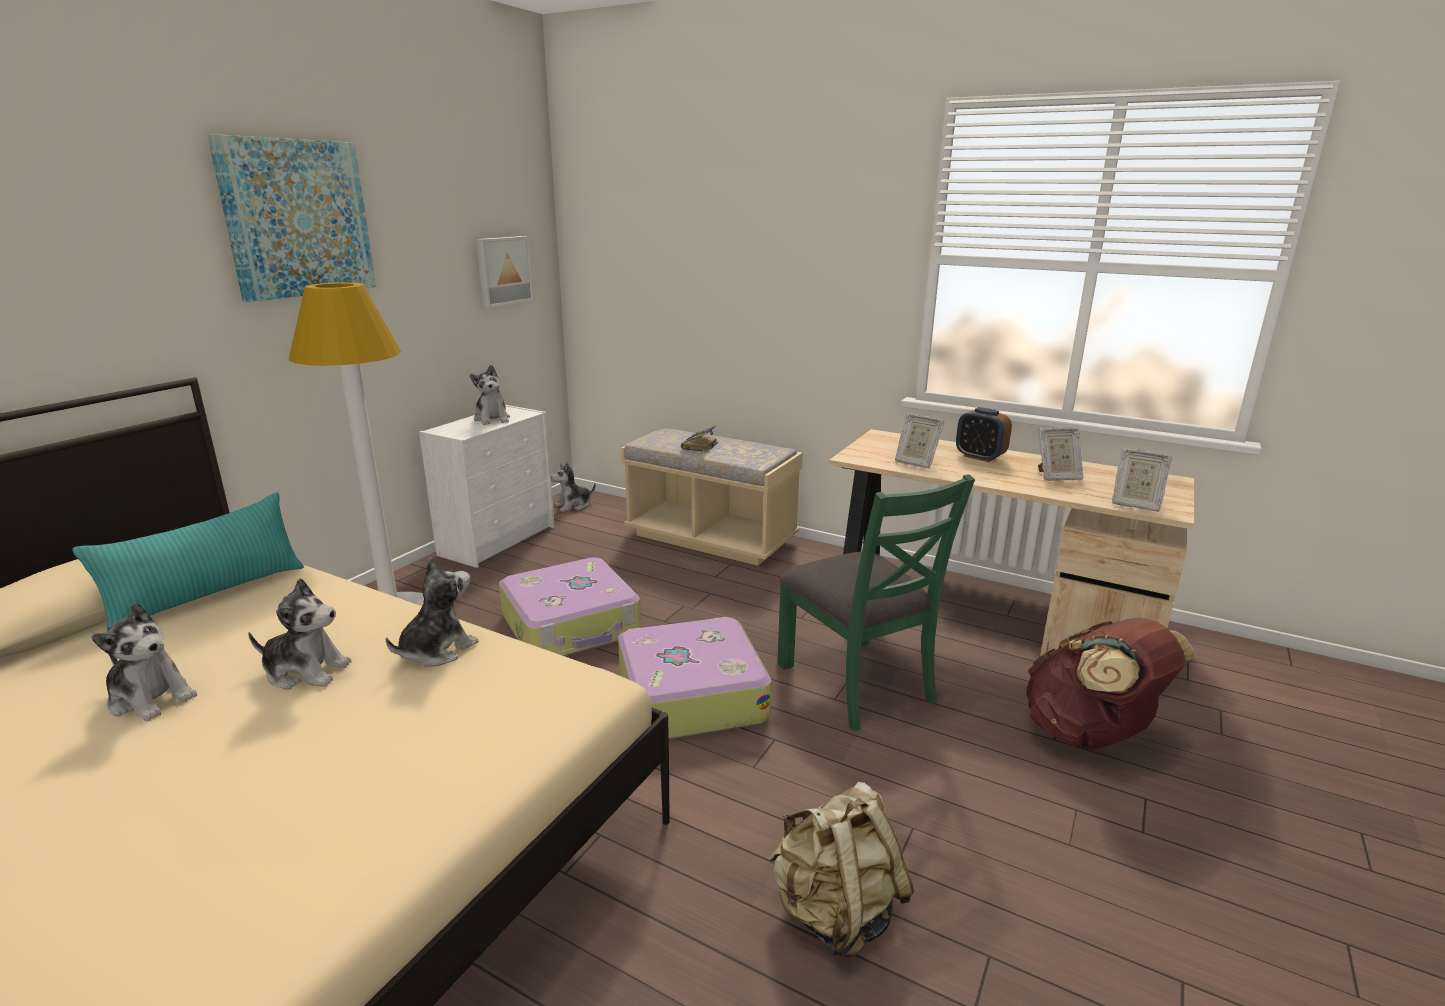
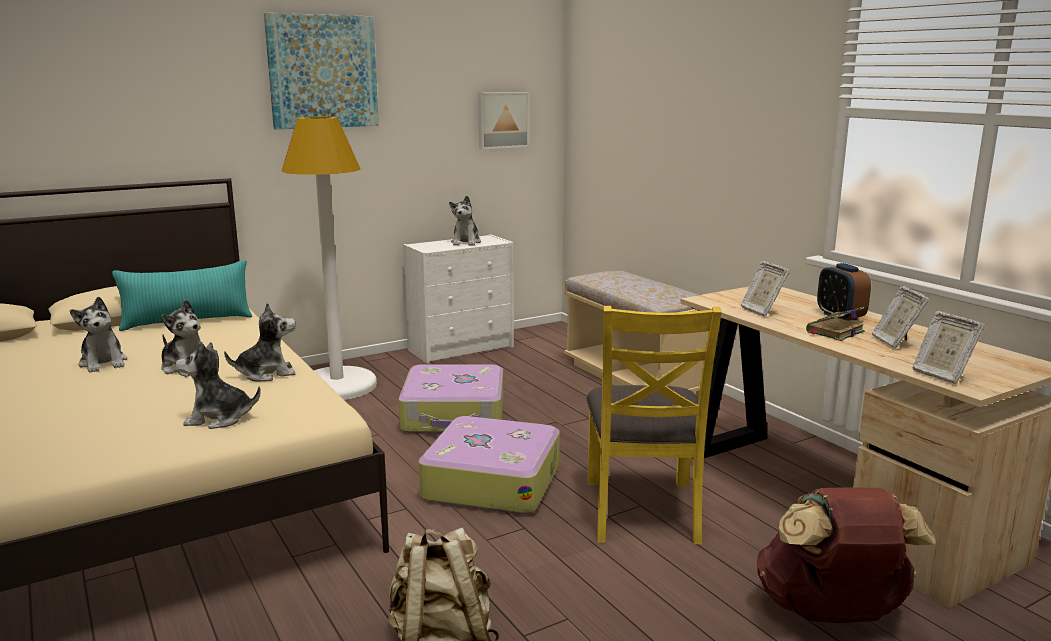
camera: 30 degrees right, 5 degrees down
(573, 505) = (545, 334): plush toy -> plush toy (219, 419)
(699, 446) = (626, 286): book -> book (834, 332)
(857, 682) = (643, 510): green chair -> yellow chair
(1056, 476) = (895, 342): picture frame -> picture frame turned 60 degrees clockwise

